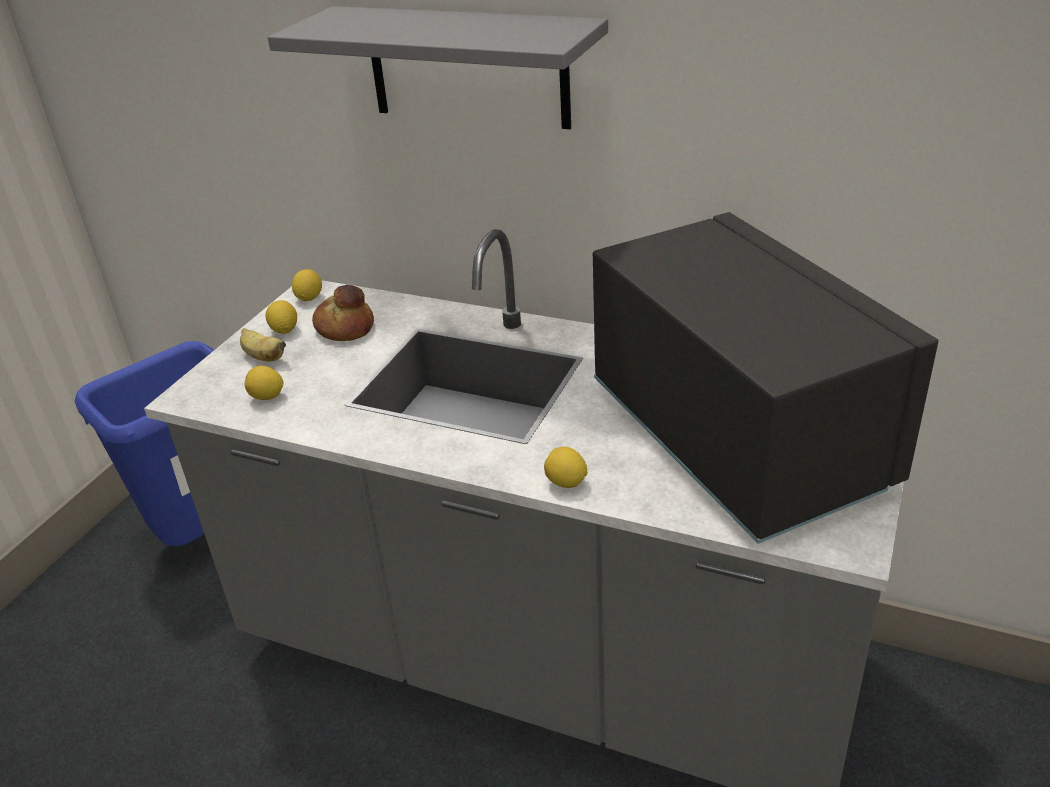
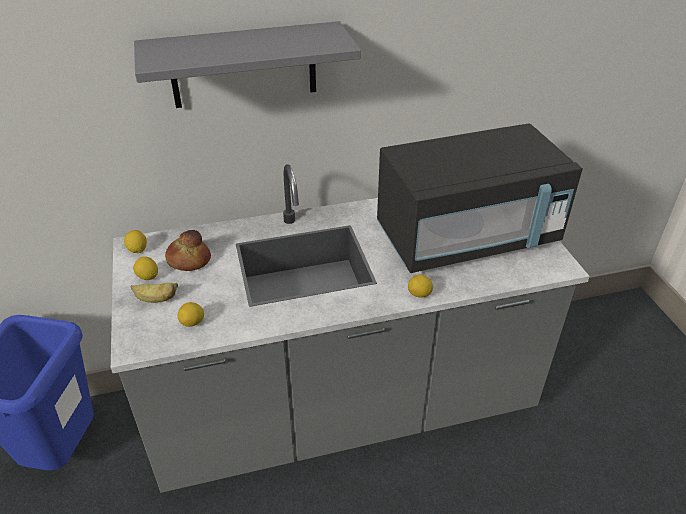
camera: 40 degrees left, 5 degrees up
(736, 437) = (467, 237): black microwave -> black microwave turned 135 degrees clockwise

